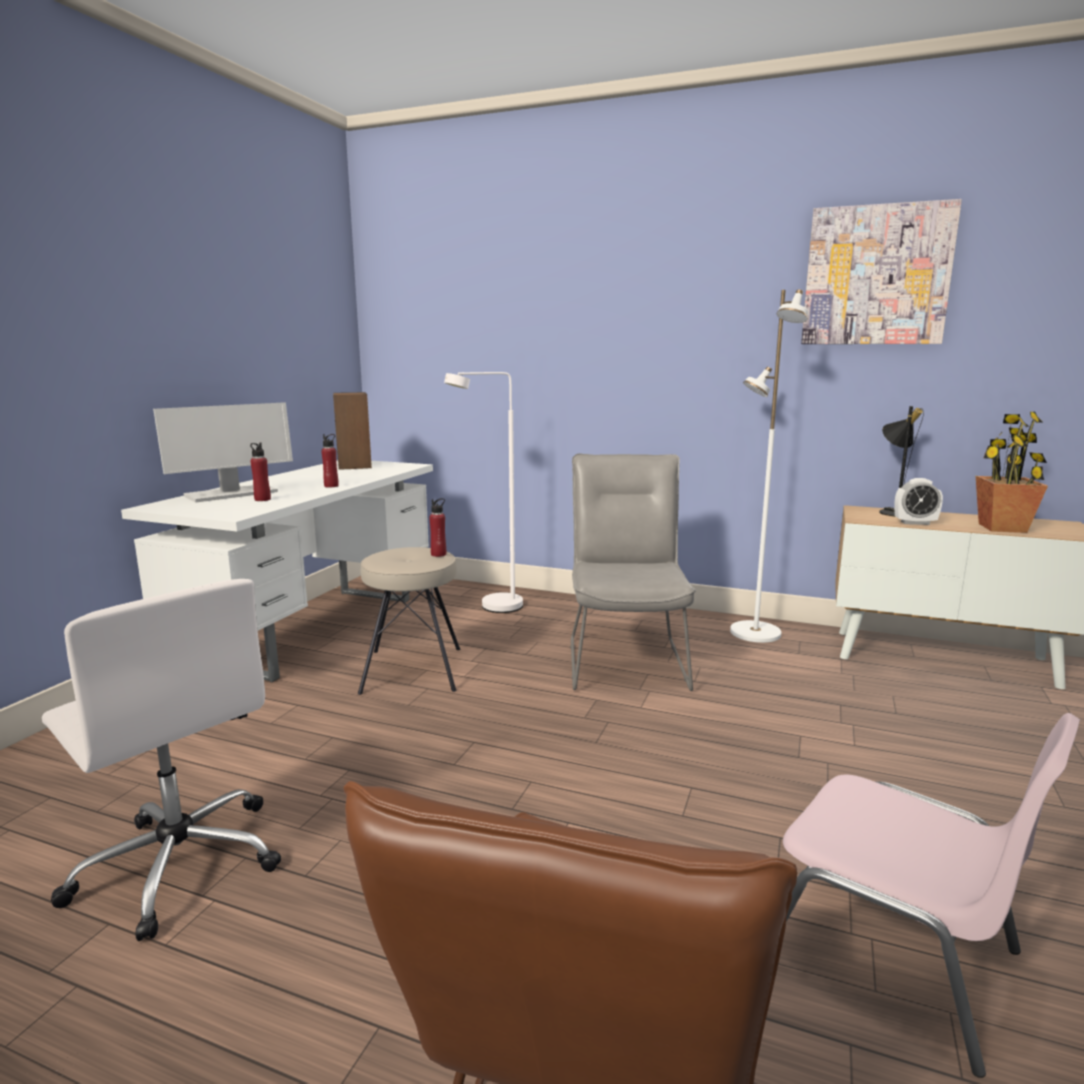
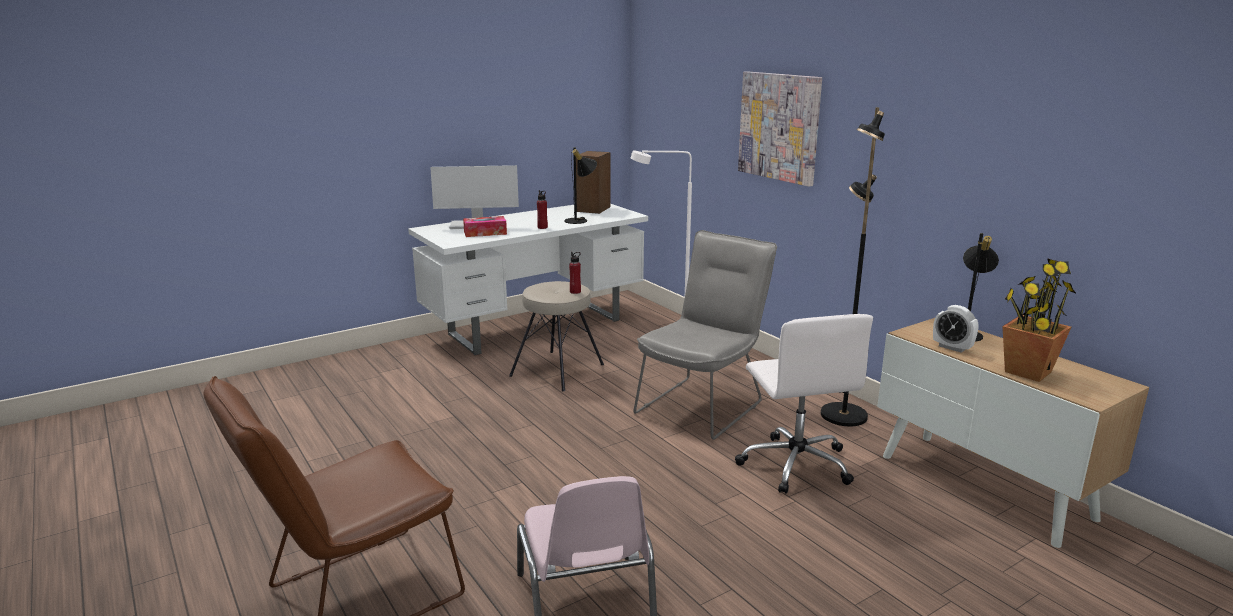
camera: 35 degrees right, 5 degrees up
(179, 862) = (342, 431): white office chair -> white office chair (795, 464)
(262, 499) = (485, 233): red bottle -> tissue box
(364, 475) = (580, 220): none -> black table lamp
(754, 633) = (842, 415): white floor lamp -> black floor lamp
(876, 276) = (983, 97): picture -> picture (779, 127)

